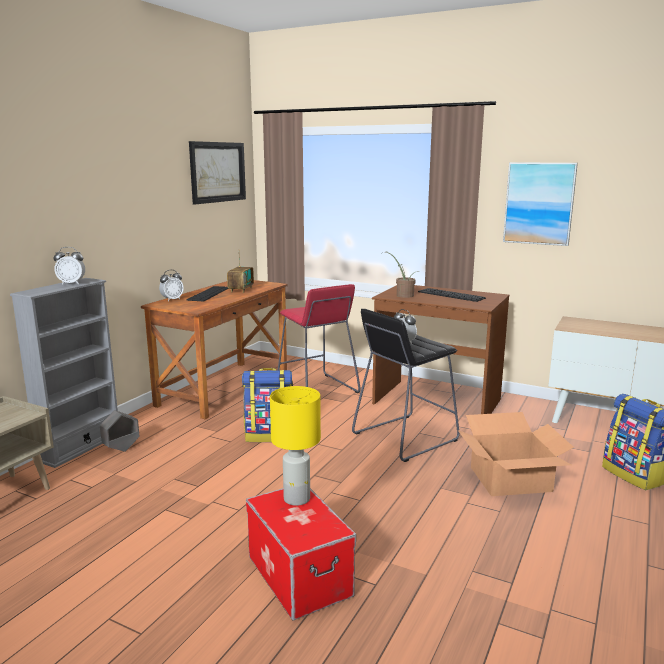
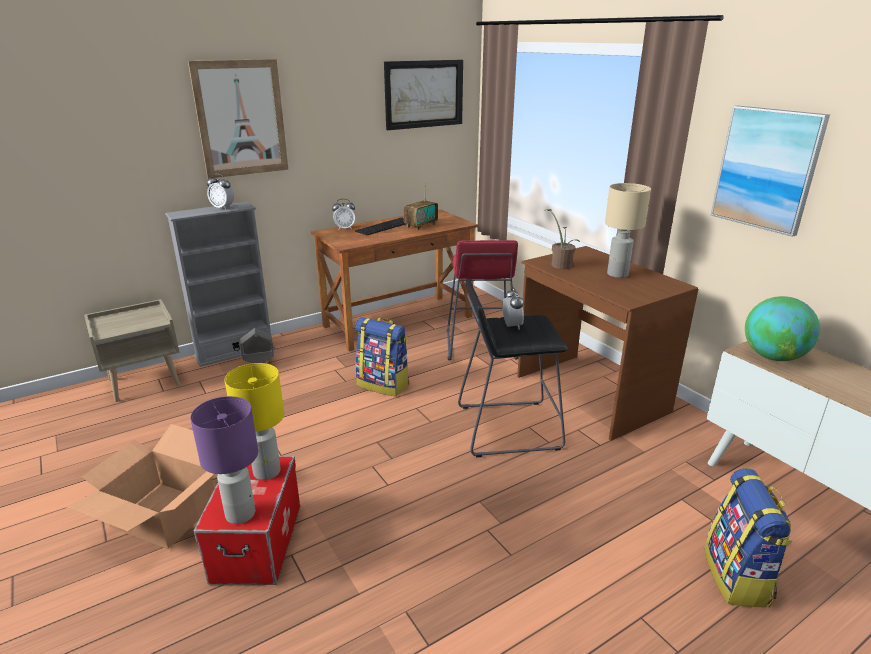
camera: 30 degrees right, 10 degrees up
(78, 191) = (241, 119): none -> picture
(315, 532) = (239, 514): none -> purple table lamp
(451, 295) = (618, 274): keyboard -> beige table lamp
(511, 479) = (567, 521): cardboard box -> cardboard box (163, 515)
(584, 327) = (773, 357): none -> globe

